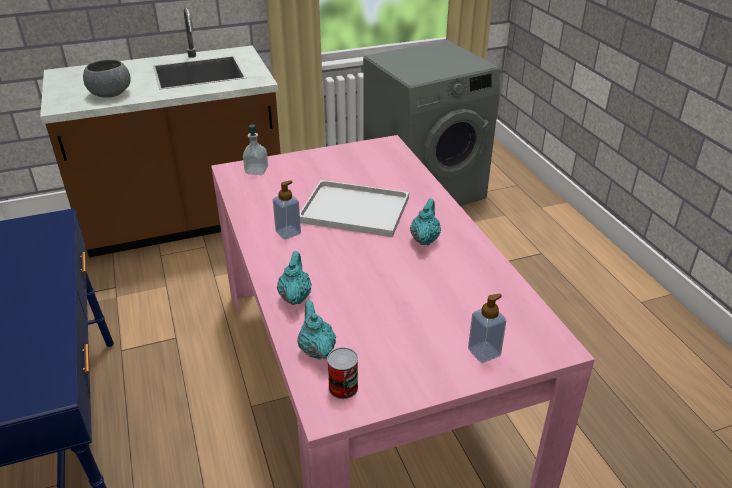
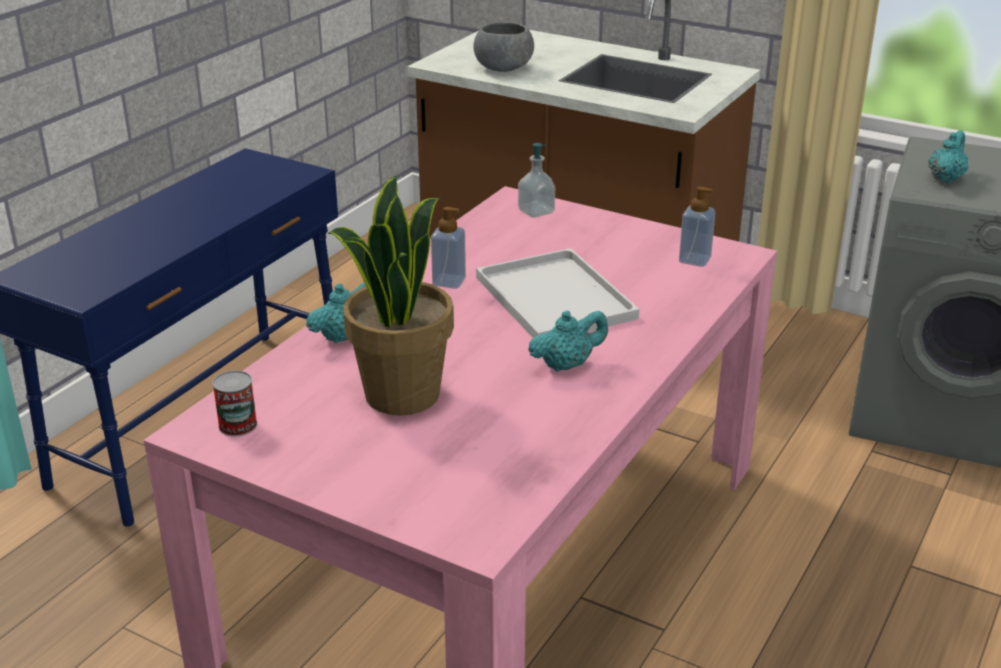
camera: 50 degrees right, 5 degrees down
(316, 349) = (277, 385): turquoise teapot -> turquoise teapot (945, 178)
(386, 306) = (401, 394): none -> potted plant
(484, 352) = (400, 490): soap dispenser -> soap dispenser (694, 260)

